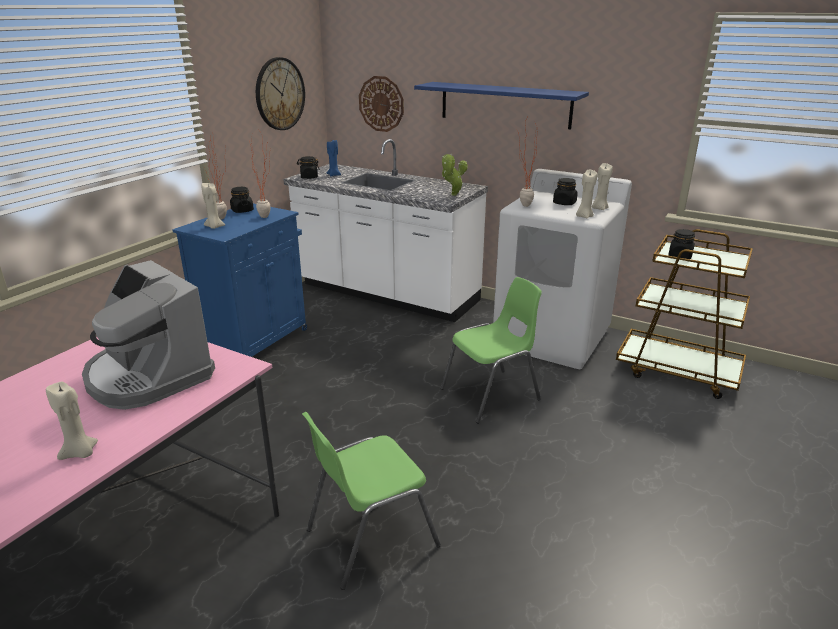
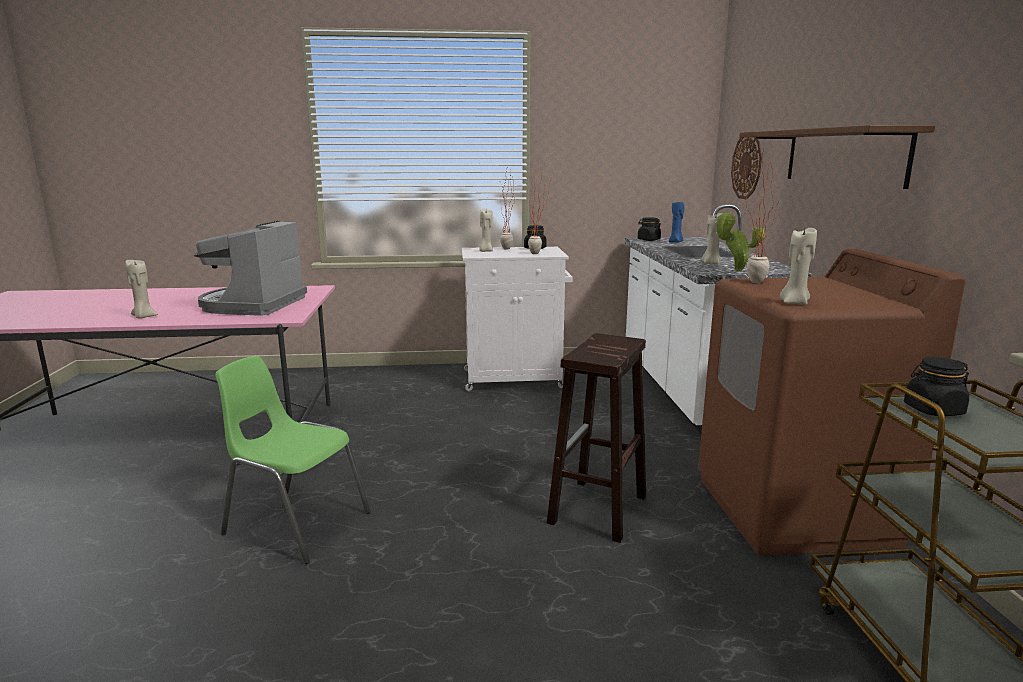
camera: 55 degrees right, 10 degrees down
(256, 340) = (515, 379): blue cabinet -> white cabinet
(279, 94) = (640, 149): wall clock -> none
(492, 395) = (598, 510): green chair -> brown stool
(505, 105) = (843, 156): blue shelf -> brown shelf
(552, 338) = (795, 510): white washing machine -> brown washing machine
(564, 203) = (819, 291): black jar -> none
(599, 208) = (853, 304): beige candle -> beige candle (711, 263)

